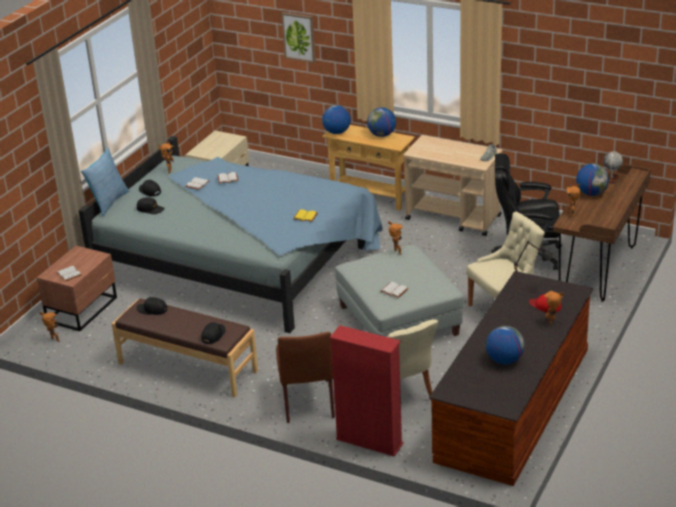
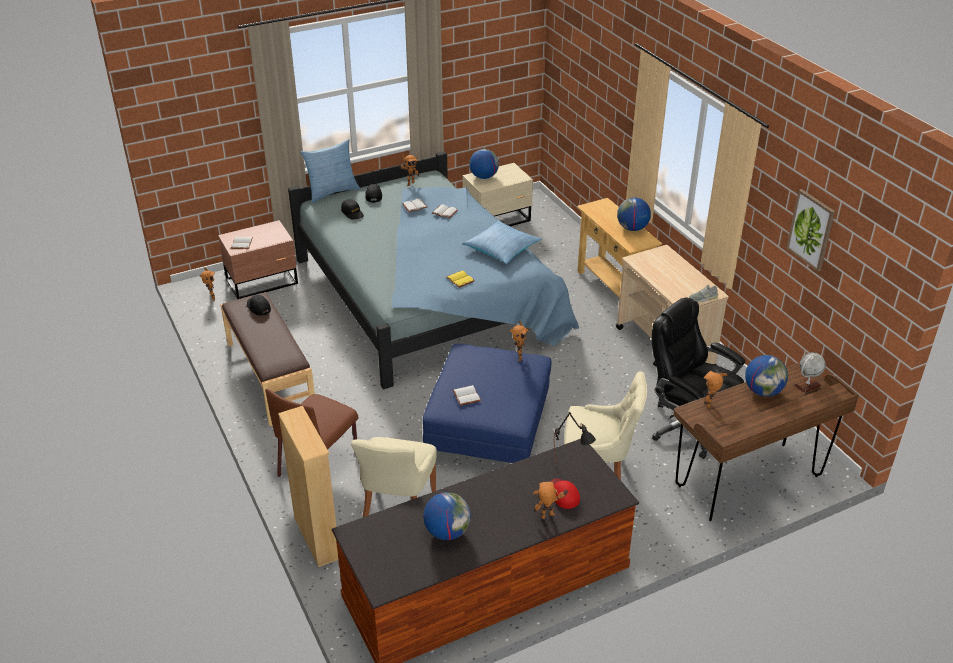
camera: 35 degrees right, 5 degrees up
(213, 335) = (271, 357): black cap -> none
(299, 37) = (601, 93): picture -> picture (811, 229)
(306, 185) = (502, 248): none -> pillow
(336, 132) = (594, 208): globe -> globe (483, 176)
(369, 441) = (317, 538): red bookcase -> beige bookcase
(398, 320) = (487, 428): grey ottoman -> blue ottoman

